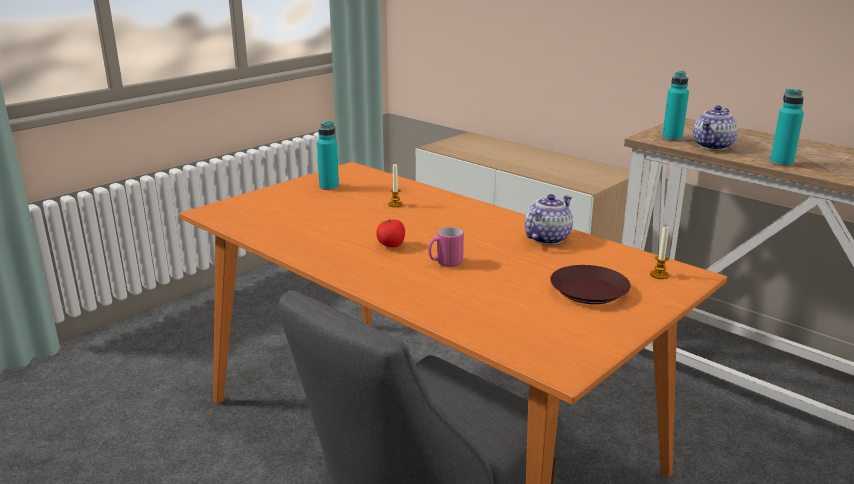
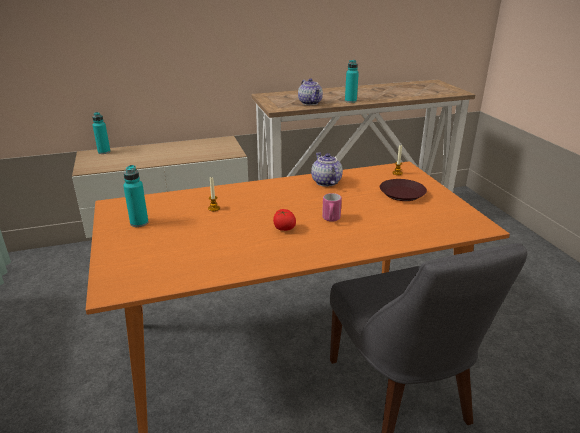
camera: 60 degrees left, 5 degrees up
(672, 138) = (285, 105): turquoise bottle -> turquoise bottle (104, 152)

